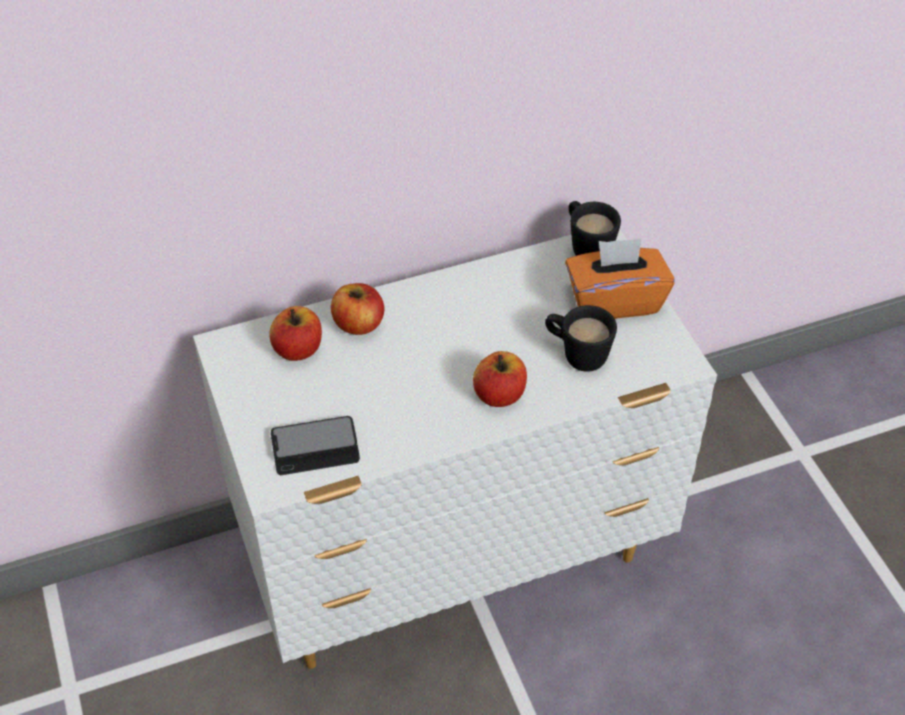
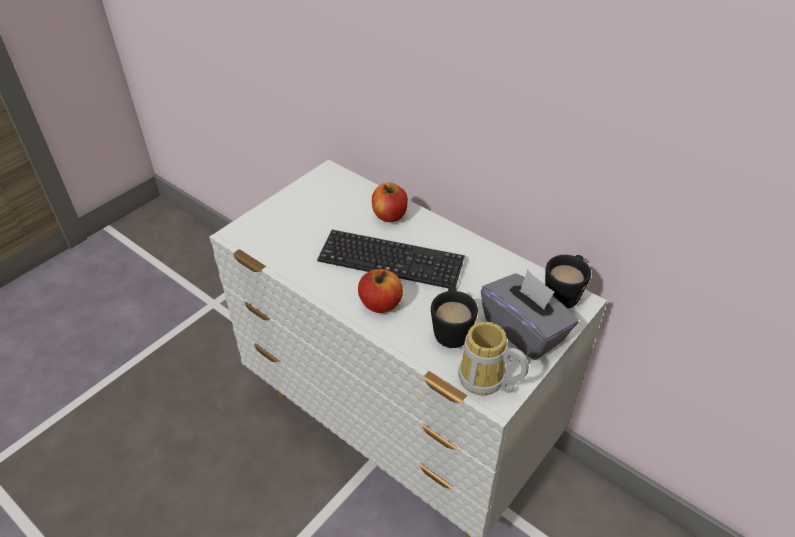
camera: 60 degrees right, 5 degrees down
(298, 349) = (349, 200): apple -> none
(315, 447) = (276, 239): phone -> none
(439, 357) = (390, 261): none -> keyboard
(614, 301) = (524, 330): orange tissue box -> grey tissue box
(661, 361) = (486, 383): none -> mug

